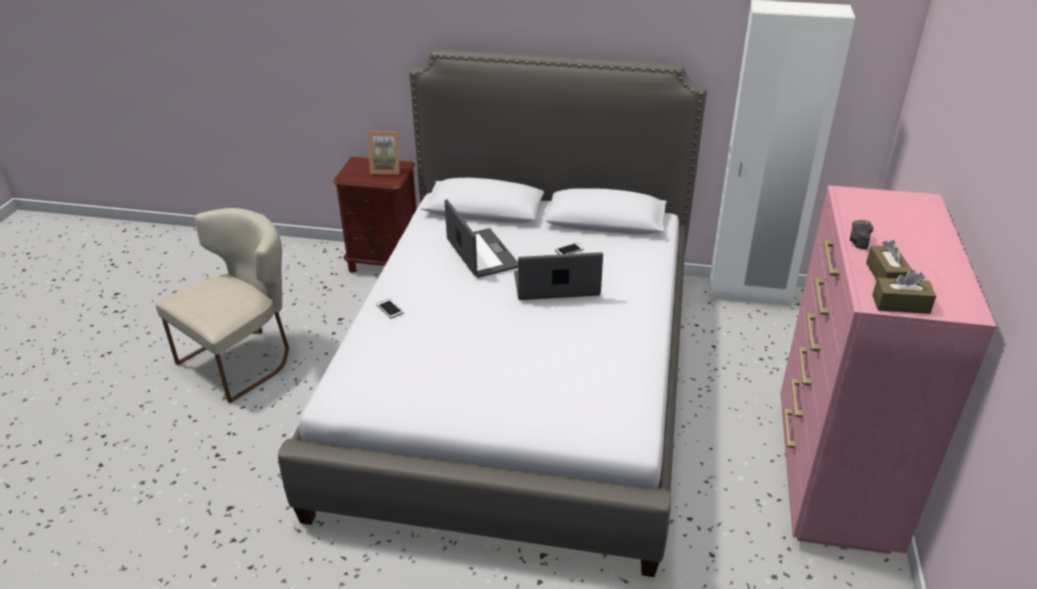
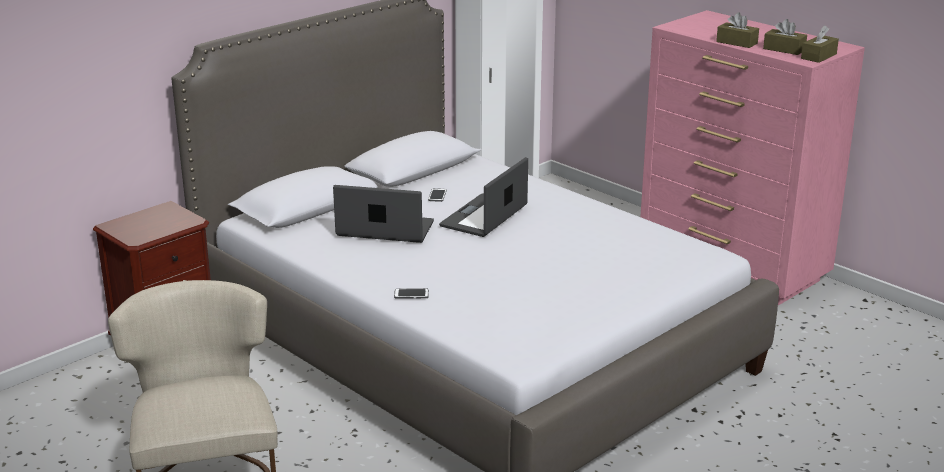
camera: 55 degrees left, 10 degrees down
(386, 169) = (162, 216): picture frame -> none
(859, 242) = (736, 42): camera -> brown tissue box

